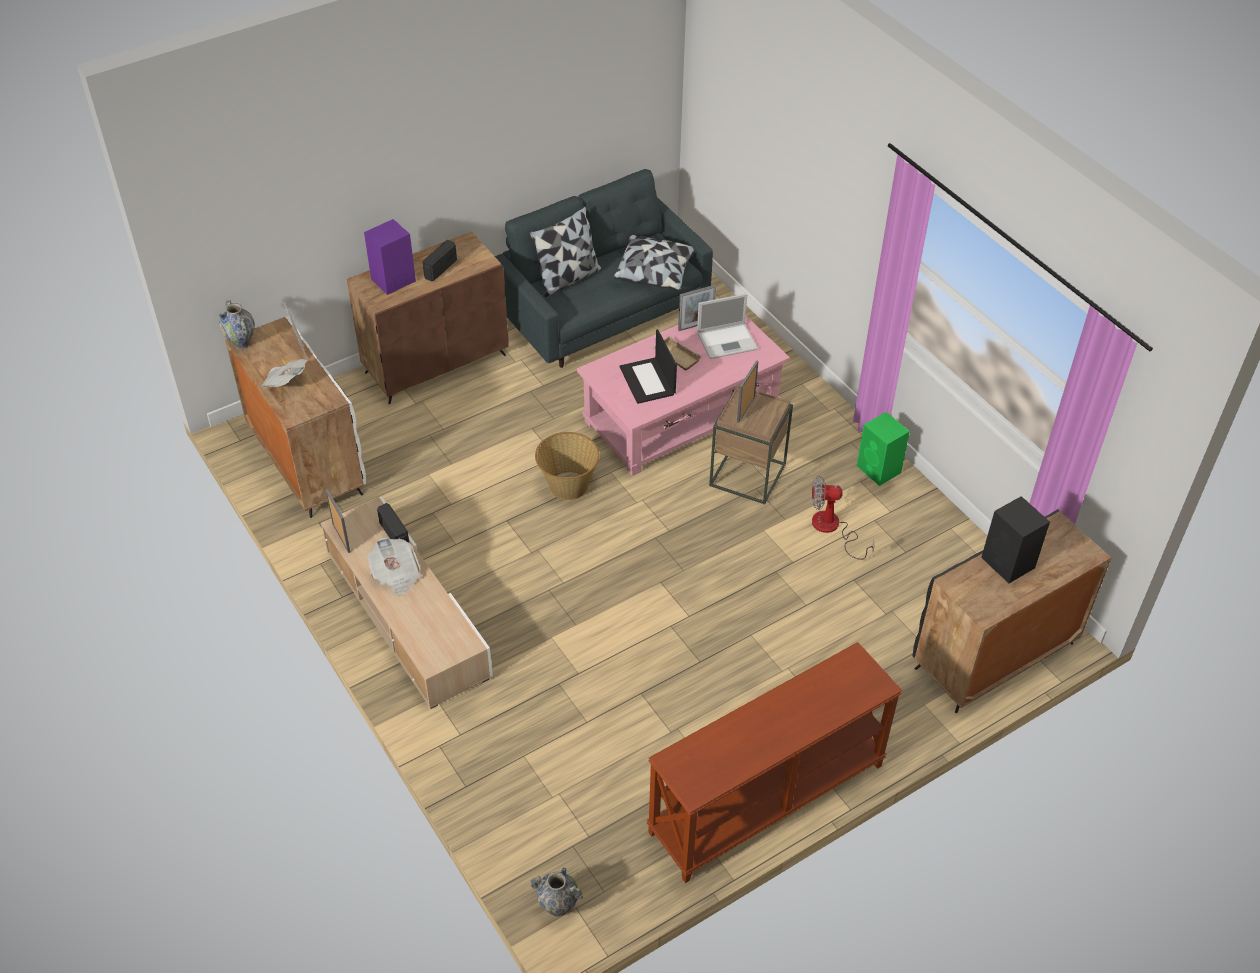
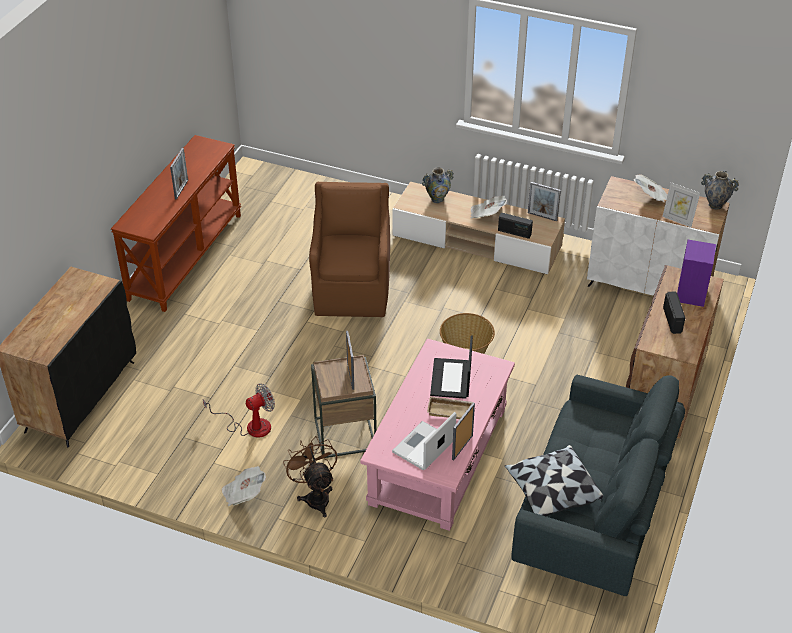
camera: 145 degrees right, 5 degrees down
(558, 907) = (261, 172): vase -> vase (437, 199)
(567, 278) = (615, 443): pillow -> none
(606, 628) = (352, 290): none -> brown armchair
(648, 381) = (451, 379): laptop -> laptop turned 120 degrees counterclockwise
(775, 707) = (181, 189): none -> picture frame
(816, 436) = (315, 496): none -> brown fan
(879, 470) = (243, 494): green speaker -> newspaper
(1008, 563) = (71, 312): black speaker -> none

